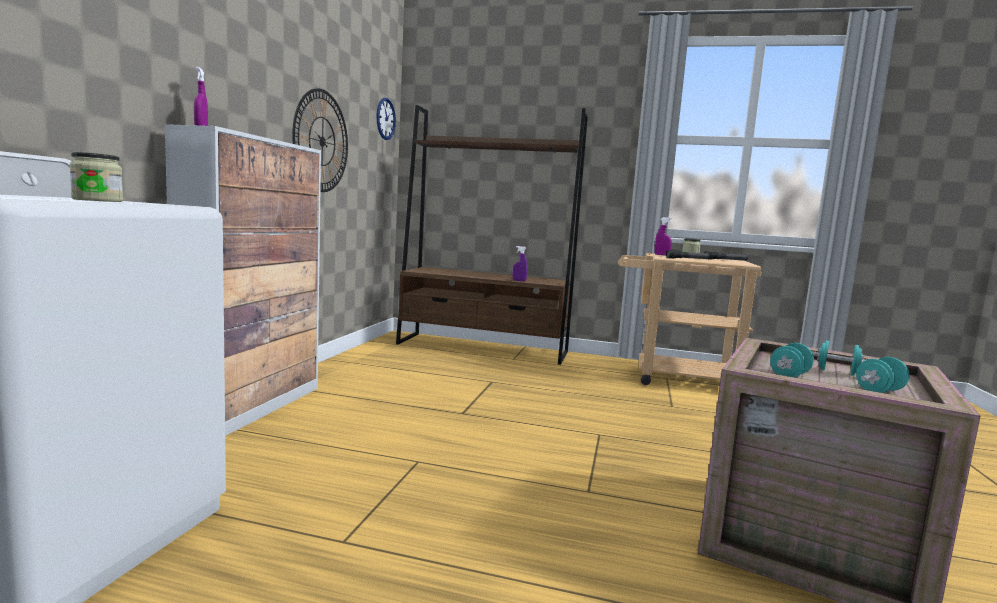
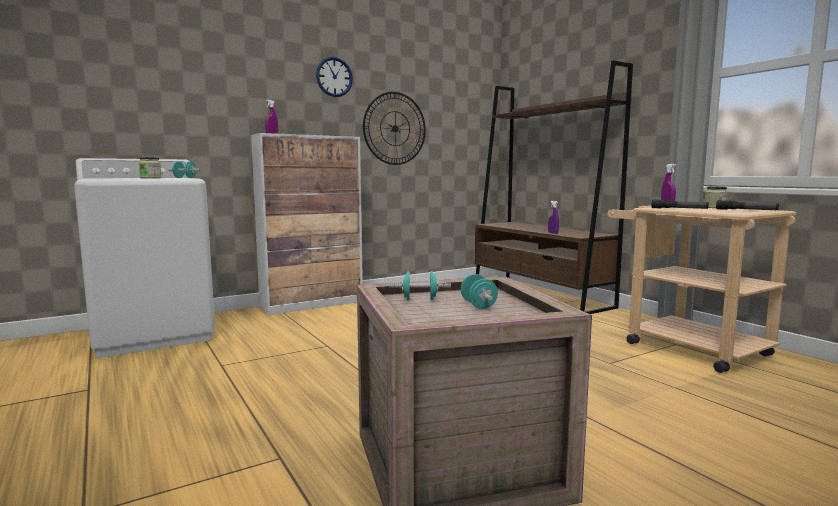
camera: 45 degrees right, 0 degrees up
(385, 119) = (476, 101): wall clock -> wall clock (334, 77)
(879, 391) = (441, 317): turquoise dumbbell -> turquoise dumbbell (185, 178)

